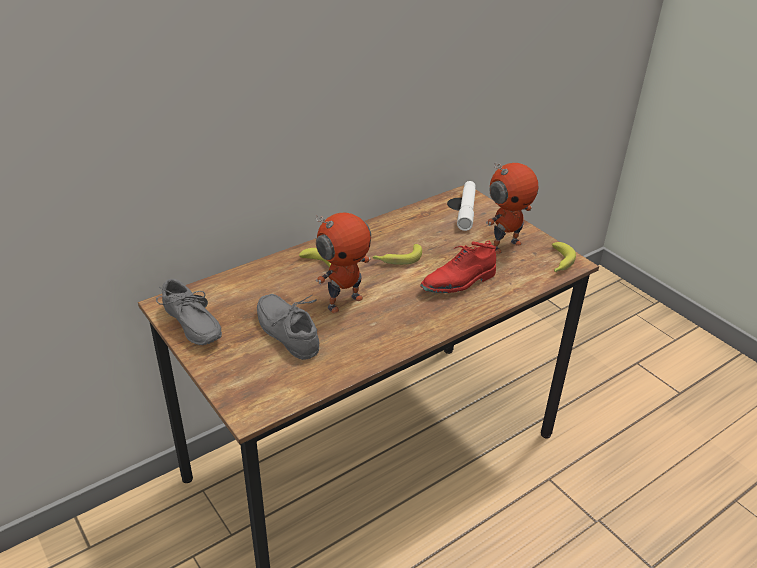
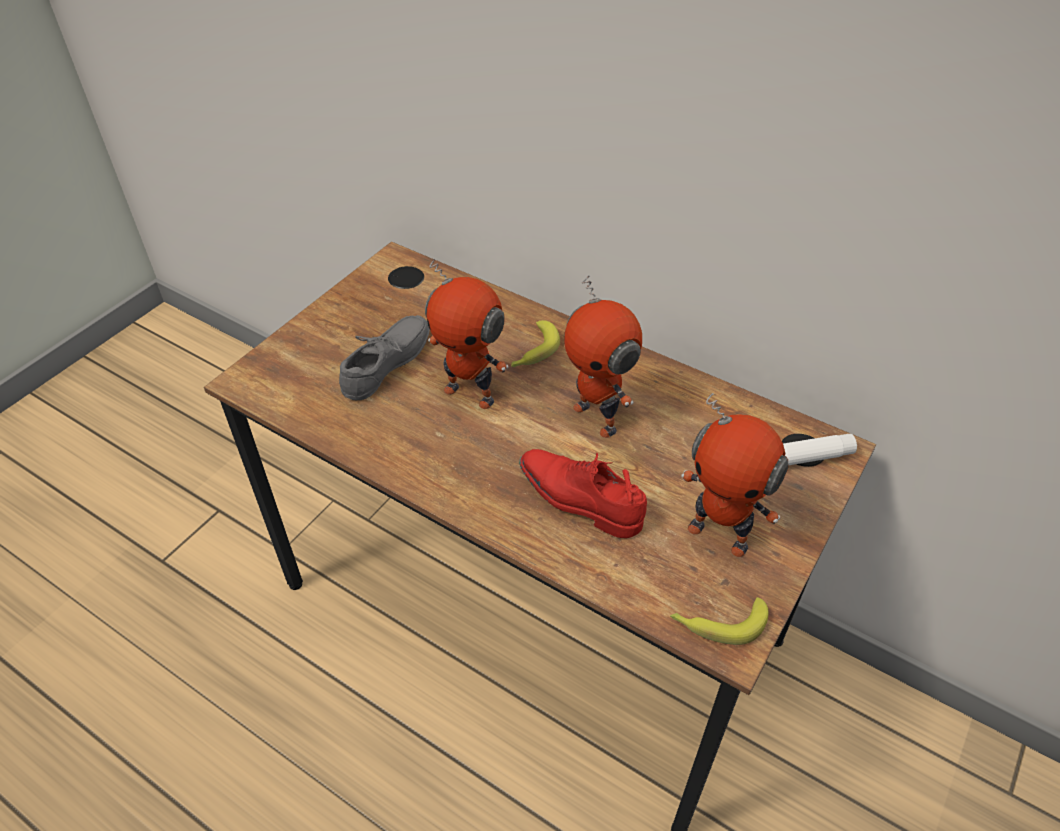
camera: 70 degrees right, 10 degrees up
(189, 326) = (366, 289): grey shoe -> none
(397, 259) = (597, 417): banana -> toy robot

